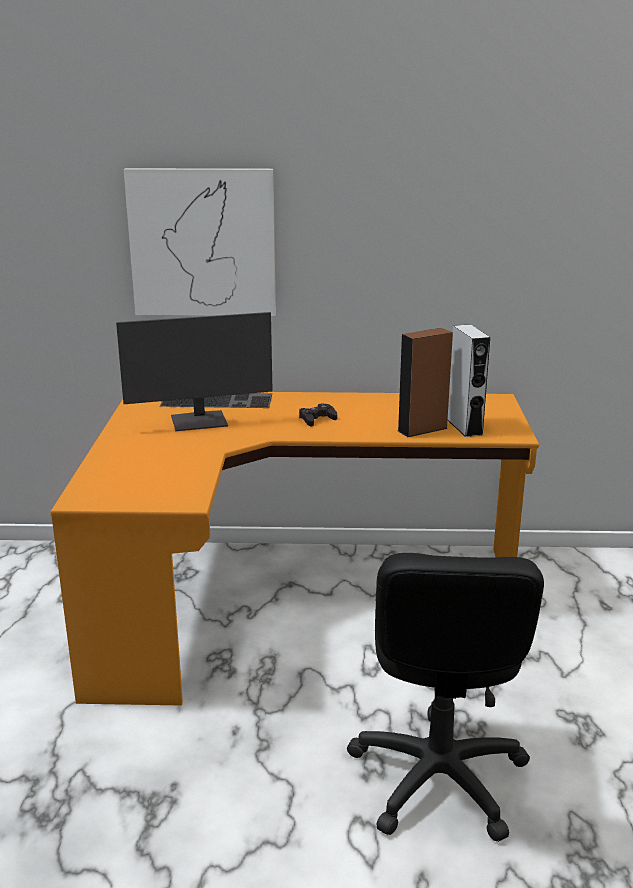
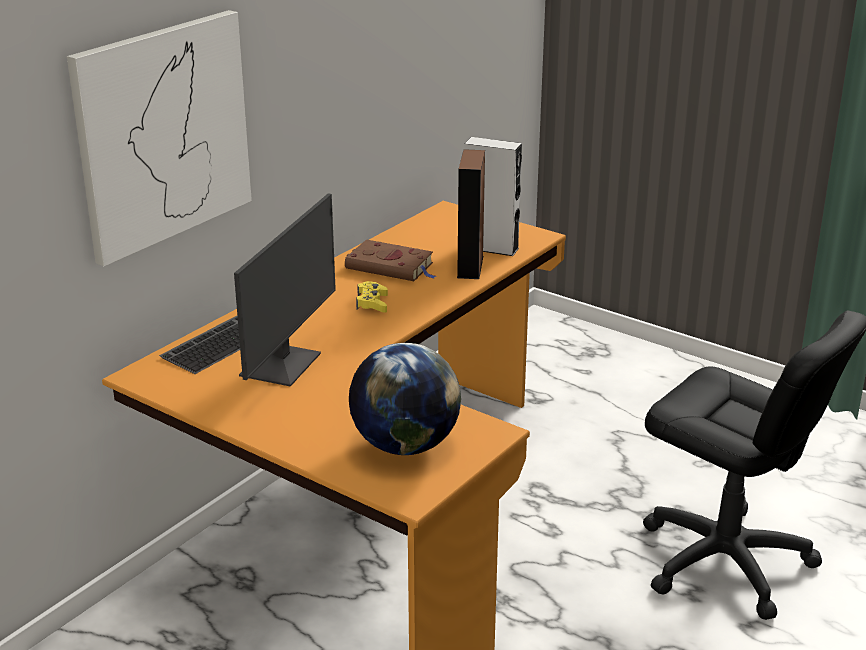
camera: 55 degrees left, 5 degrees up
(140, 481) = (405, 445): none -> globe
(317, 419) = (372, 303): black game controller -> yellow game controller
(379, 409) = (392, 266): none -> brown book

